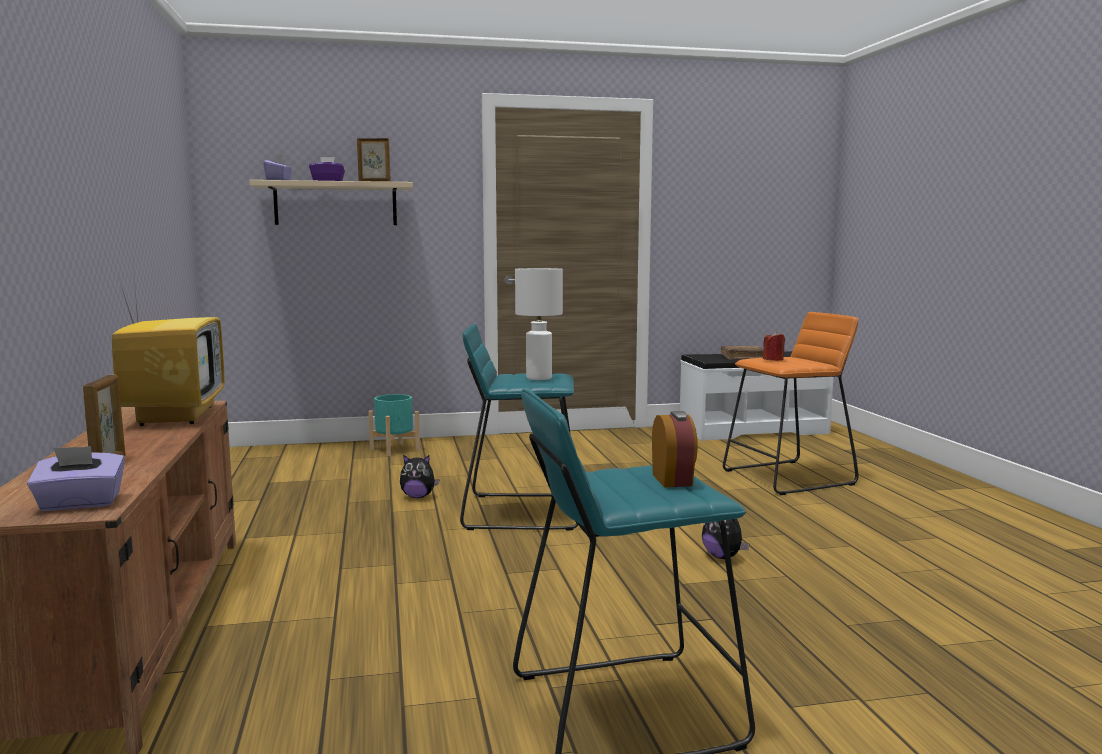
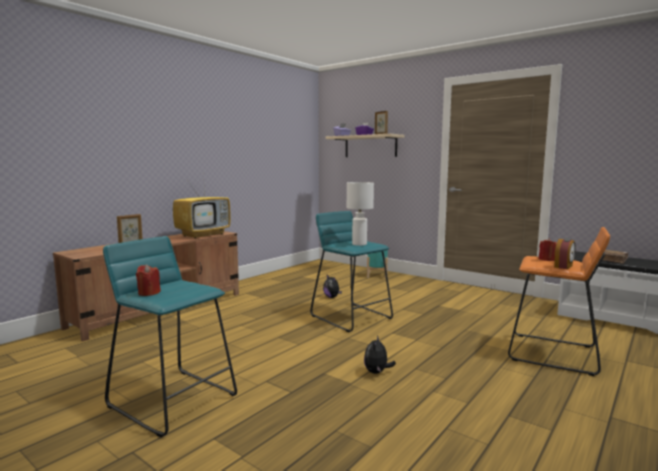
camera: 50 degrees right, 0 degrees up
(80, 504) = (86, 253): purple tissue box -> none
(640, 496) = (149, 293): none -> red candle
(673, 480) = (183, 292): alarm clock -> alarm clock (564, 266)

